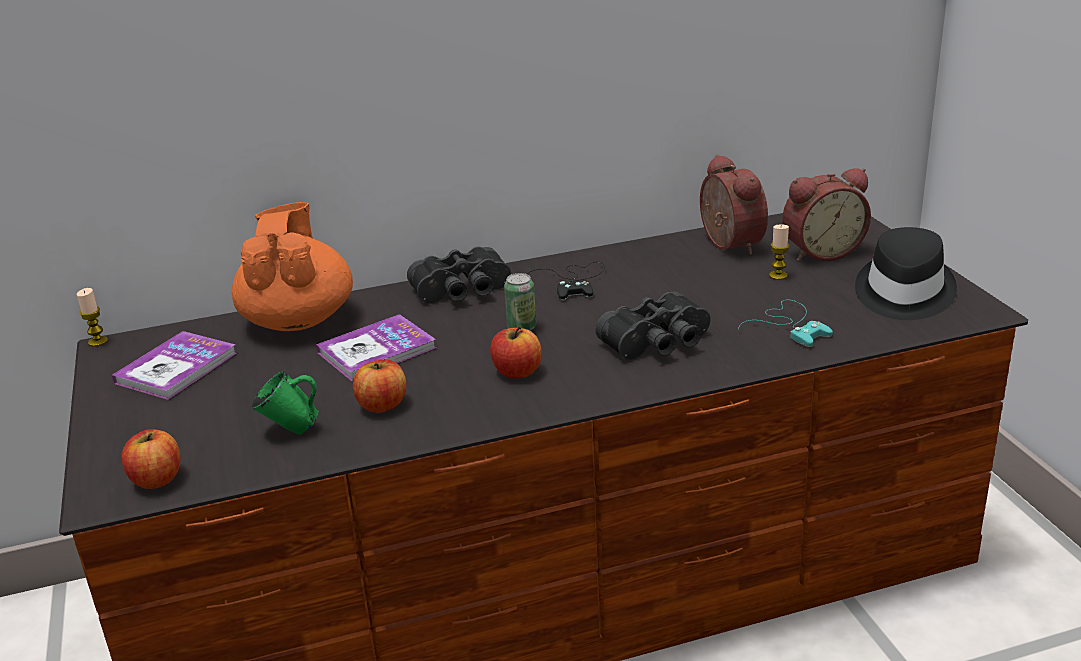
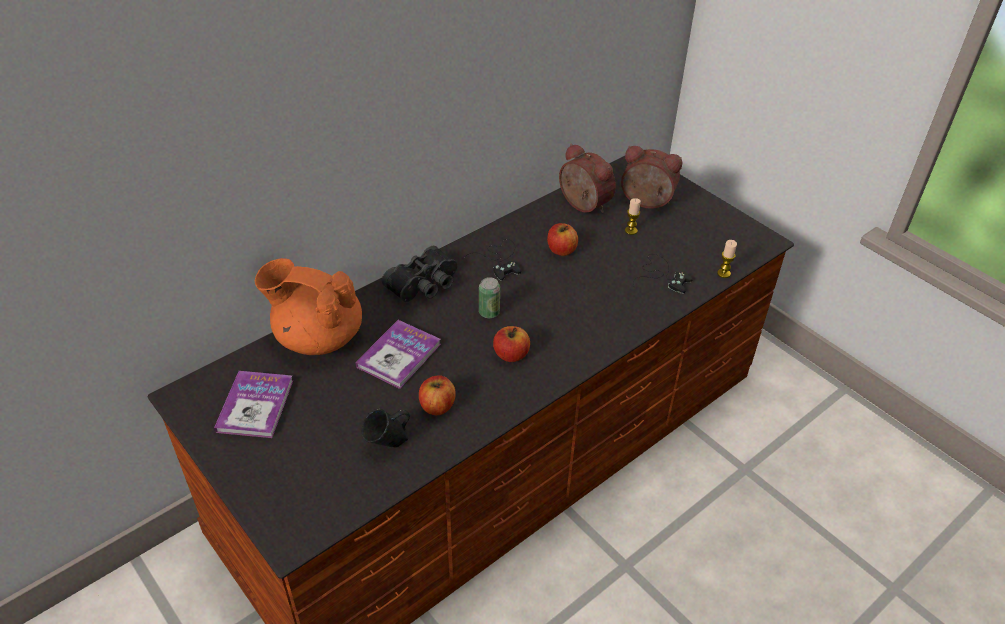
camera: 25 degrees left, 15 degrees up
(98, 342) = (168, 393): candle -> candle (723, 273)
(156, 479) = (320, 513): apple -> apple (561, 250)
(291, 431) = (388, 445): green mug -> black mug
(298, 319) = (318, 337): orange teapot -> orange teapot turned 45 degrees counterclockwise
(659, 344) = (589, 309): black binoculars -> none
(790, 325) = (661, 275): turquoise game controller -> black game controller
(821, 252) = (646, 202): alarm clock -> alarm clock turned 120 degrees counterclockwise
(903, 293) = (714, 233): black hat -> none

